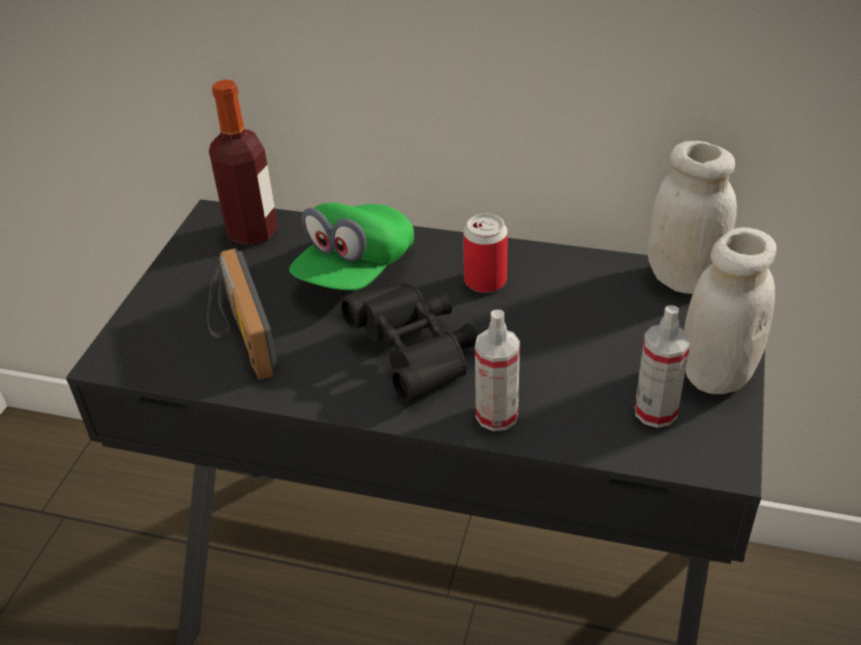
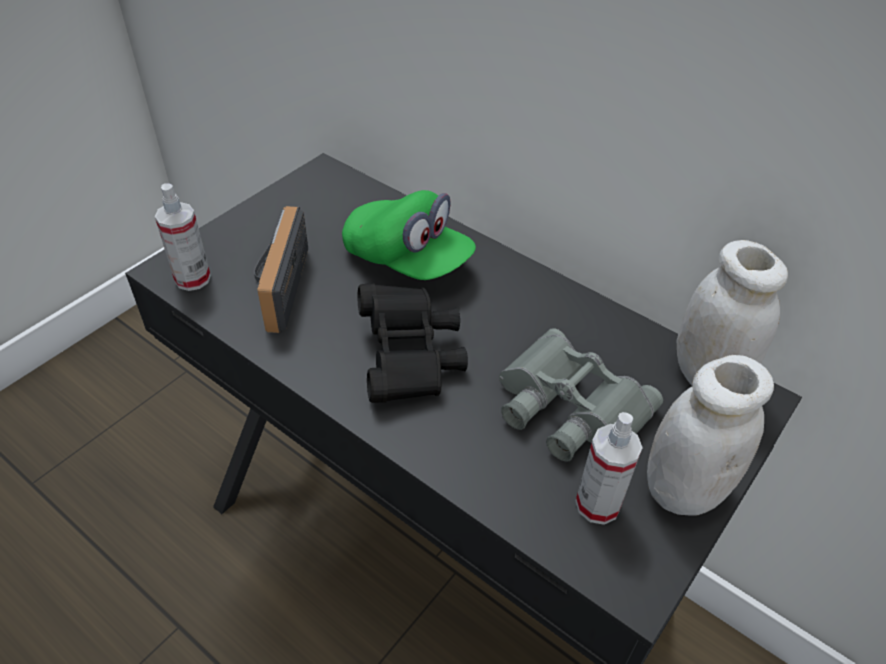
camera: 20 degrees right, 5 degrees up
(252, 232) = (345, 195): bottle -> none
(355, 270) = (407, 259): green cap -> green cap turned 105 degrees counterclockwise
(485, 281) = (515, 309): can -> none
(496, 415) = (445, 446): spray bottle -> spray bottle (192, 278)
(582, 345) = (567, 407): none -> grey binoculars

